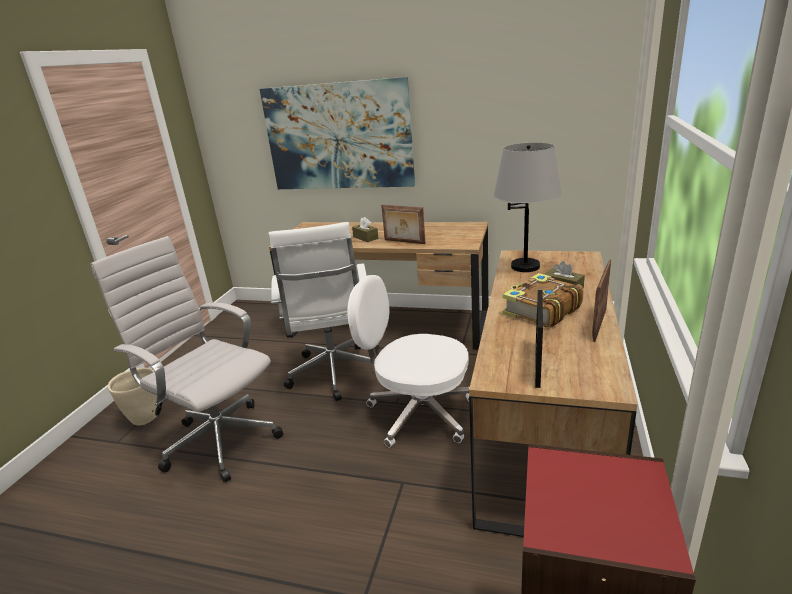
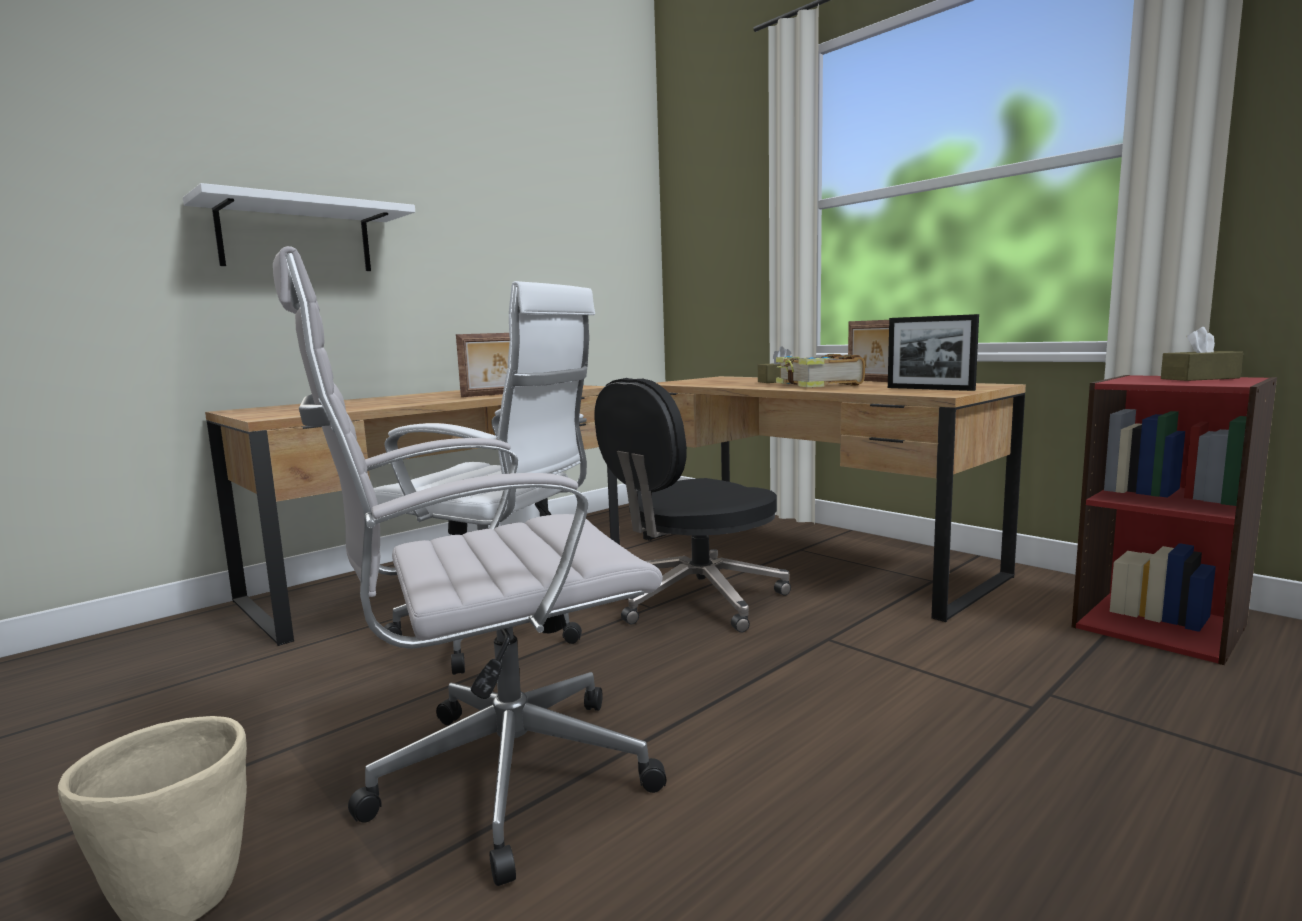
camera: 60 degrees left, 15 degrees down
(338, 137) = (296, 238): picture -> white shelf
(365, 238) = (421, 400): brown tissue box -> brown tissue box (1199, 378)
(418, 413) = (695, 600): white office chair -> black office chair
(525, 266) = (703, 383): grey table lamp -> none

